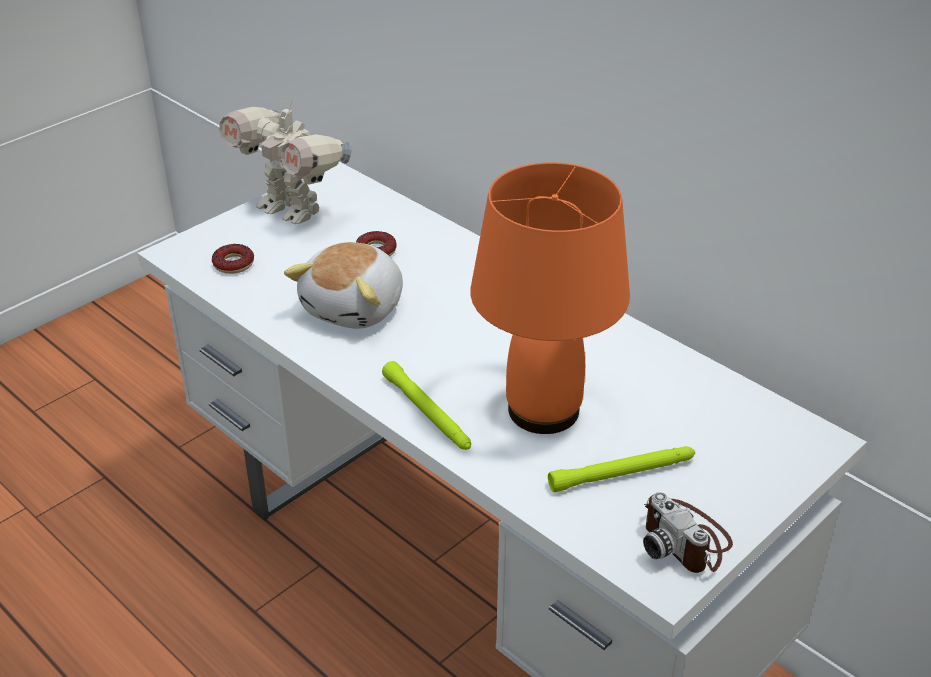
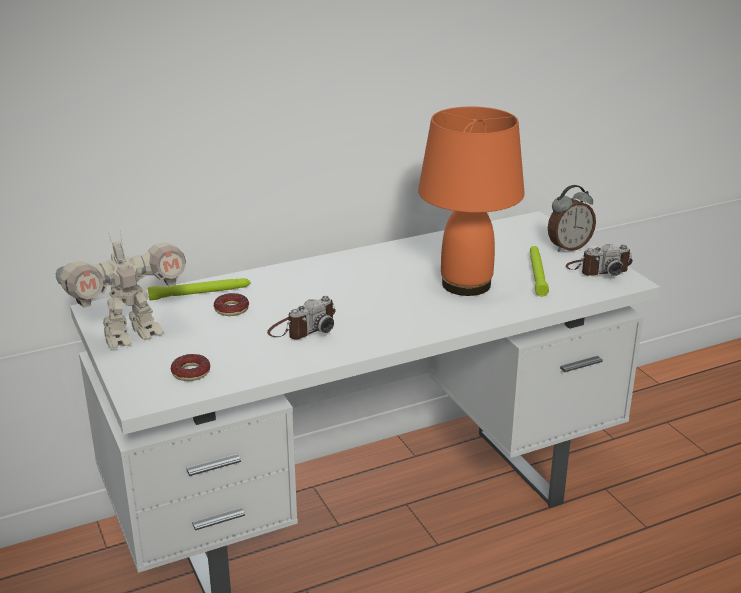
camera: 70 degrees left, 10 degrees down
(356, 308) = (302, 328): plush toy -> camera
(427, 413) = (447, 321): green flashlight -> green flashlight (200, 293)
(744, 494) = (568, 247): none -> alarm clock

